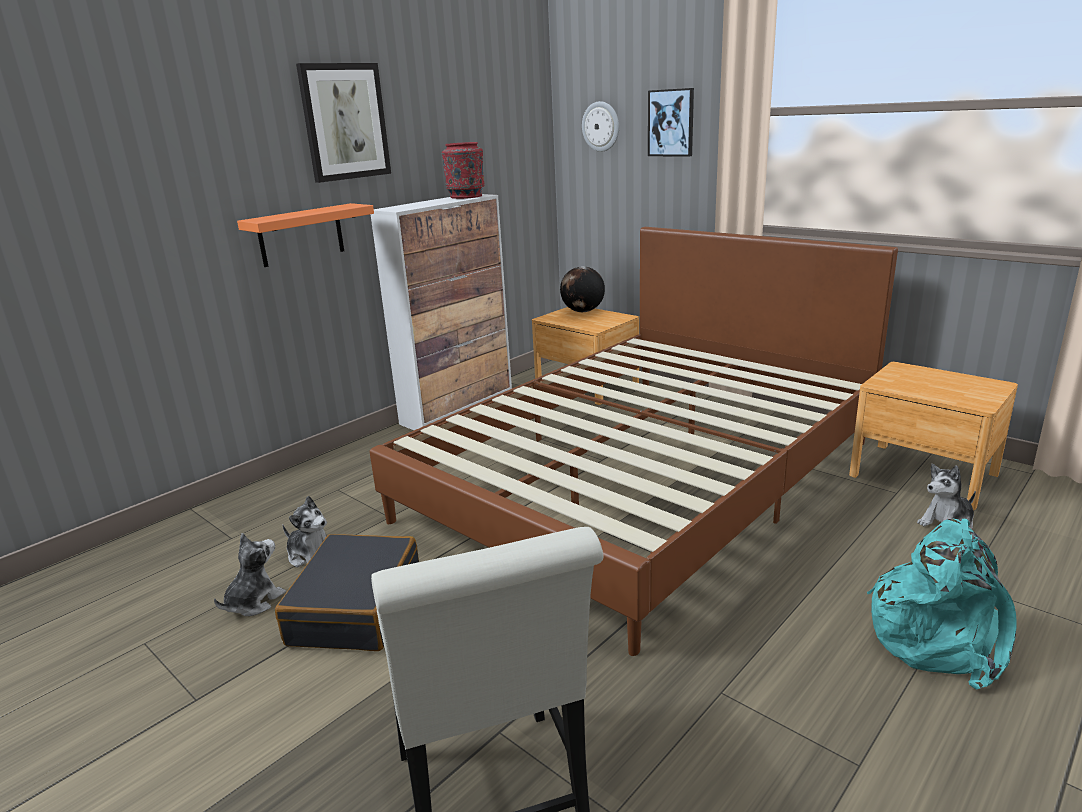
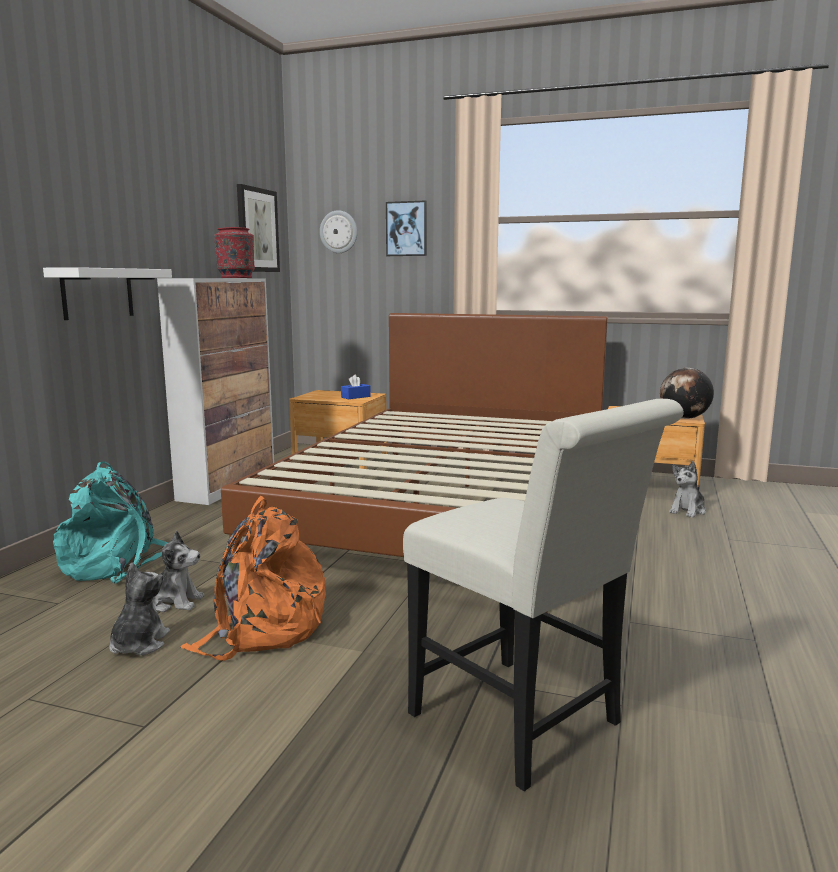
camera: 25 degrees left, 10 degrees down
(301, 235) = (97, 293): orange shelf -> white shelf
(344, 122) = (138, 191): picture -> picture (257, 230)
(357, 608) = (262, 629): black suitcase -> orange backpack
(582, 311) = (331, 393): globe -> globe (684, 418)
(600, 321) = (355, 397): none -> blue tissue box
(939, 637) = (738, 567): turquoise backpack -> turquoise backpack (116, 563)

